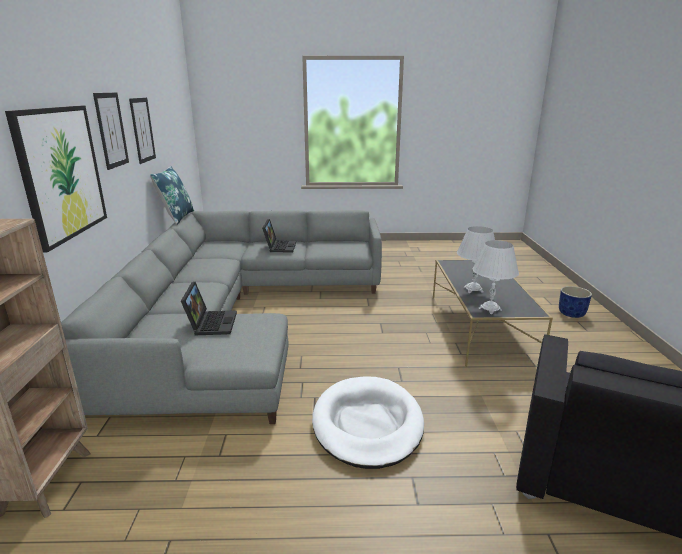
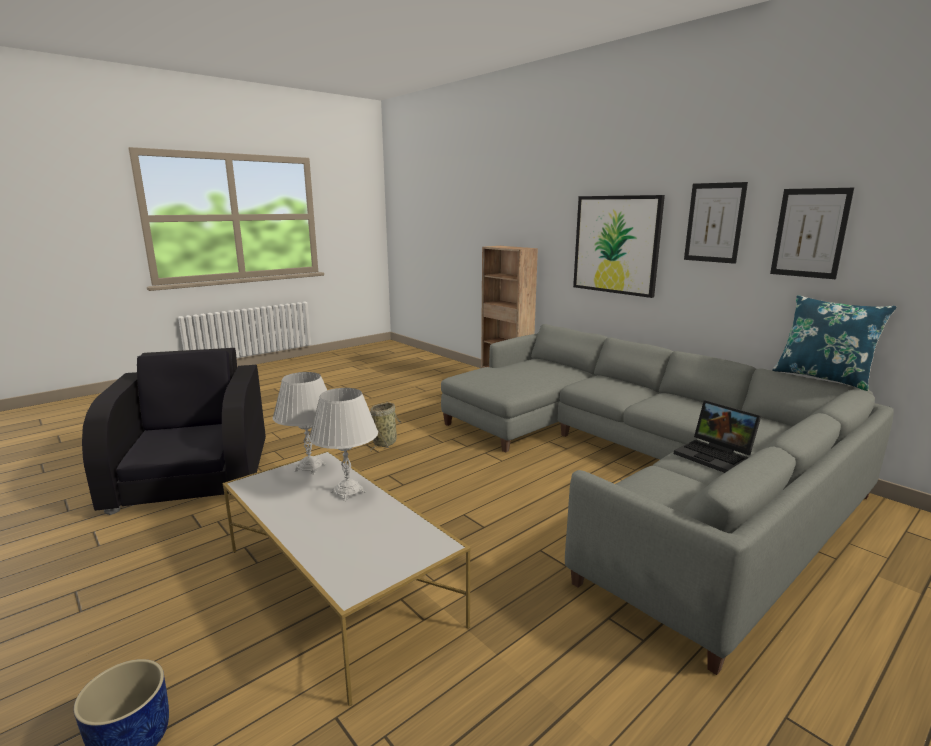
camera: 140 degrees right, 5 degrees down
(211, 323) = (529, 376): laptop -> none
(367, 424) = (385, 442): white dog bed -> basket
(480, 326) = (340, 586): black coffee table -> white coffee table

